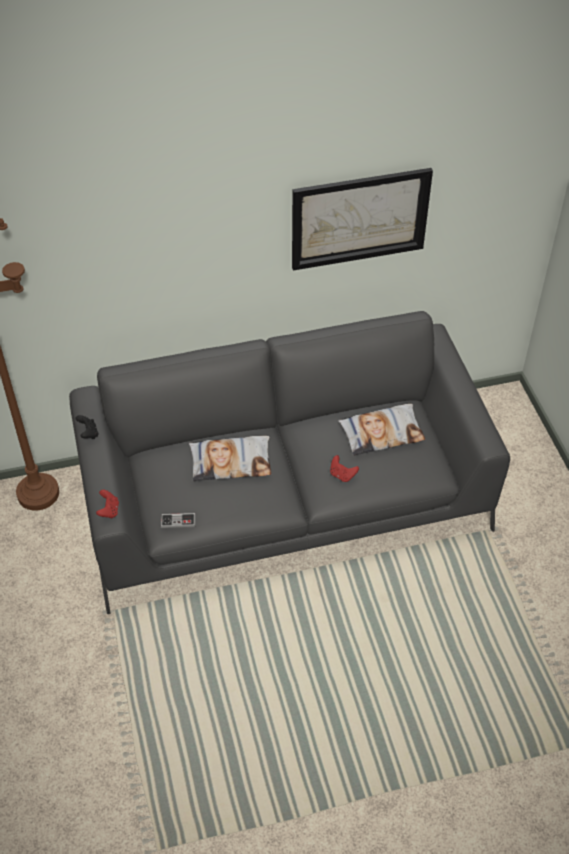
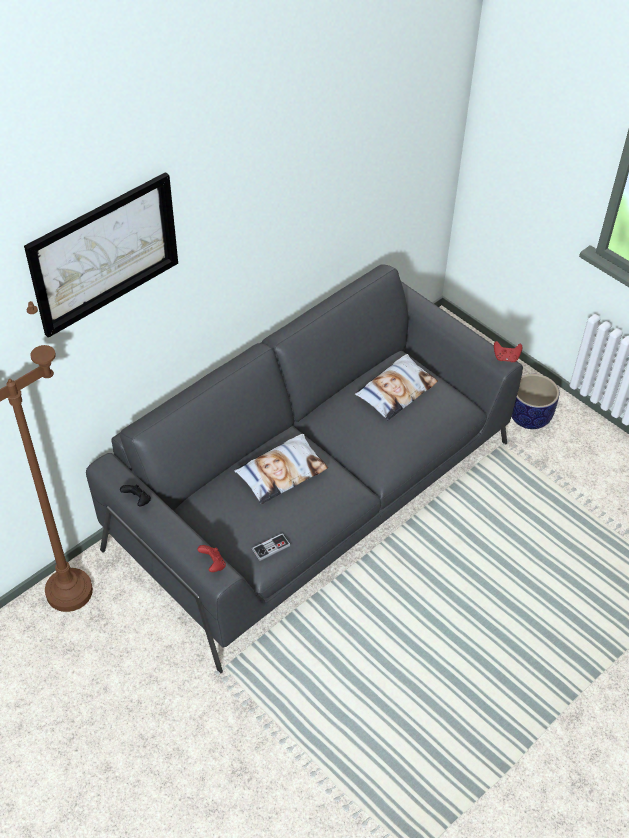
camera: 30 degrees left, 0 degrees up
(342, 475) = (388, 442): red game controller -> red game controller (506, 358)
(359, 218) = (319, 192): picture -> picture (104, 253)
(533, 516) = (529, 417): none -> planter

